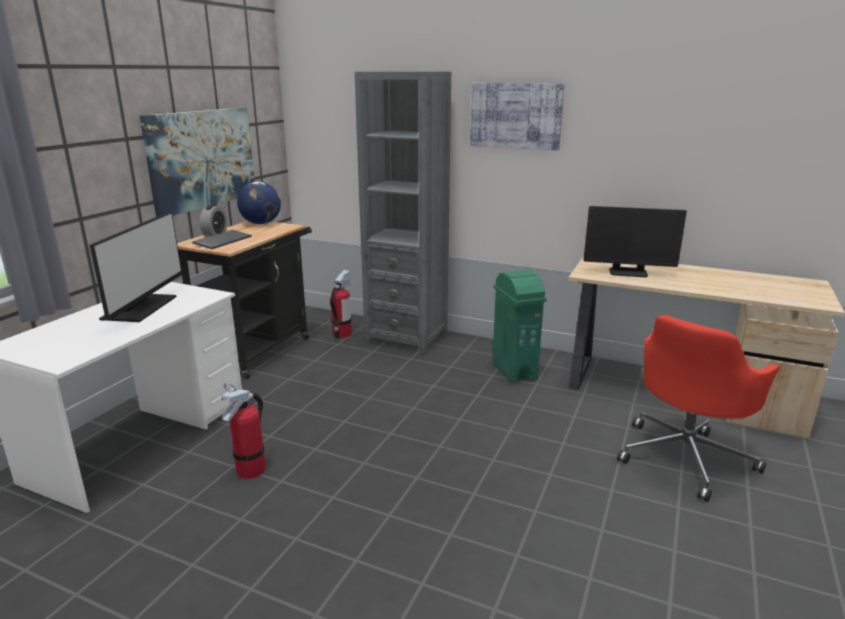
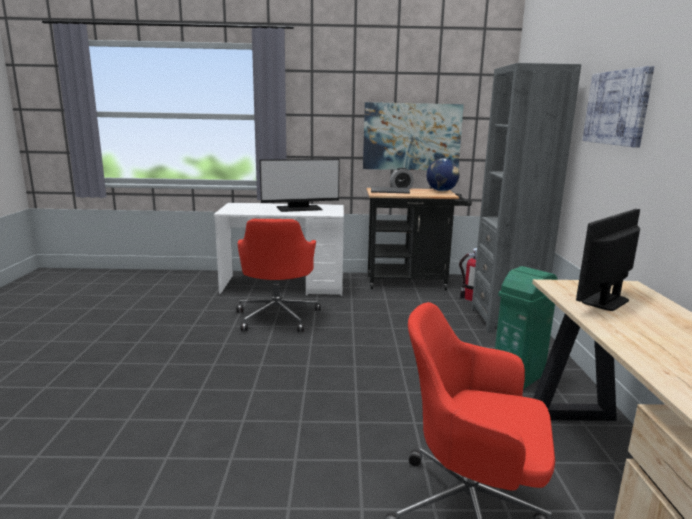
camera: 65 degrees right, 5 degrees down
(251, 469) = (277, 316): fire extinguisher -> red office chair
(628, 272) = (605, 301): monitor -> monitor turned 60 degrees clockwise

